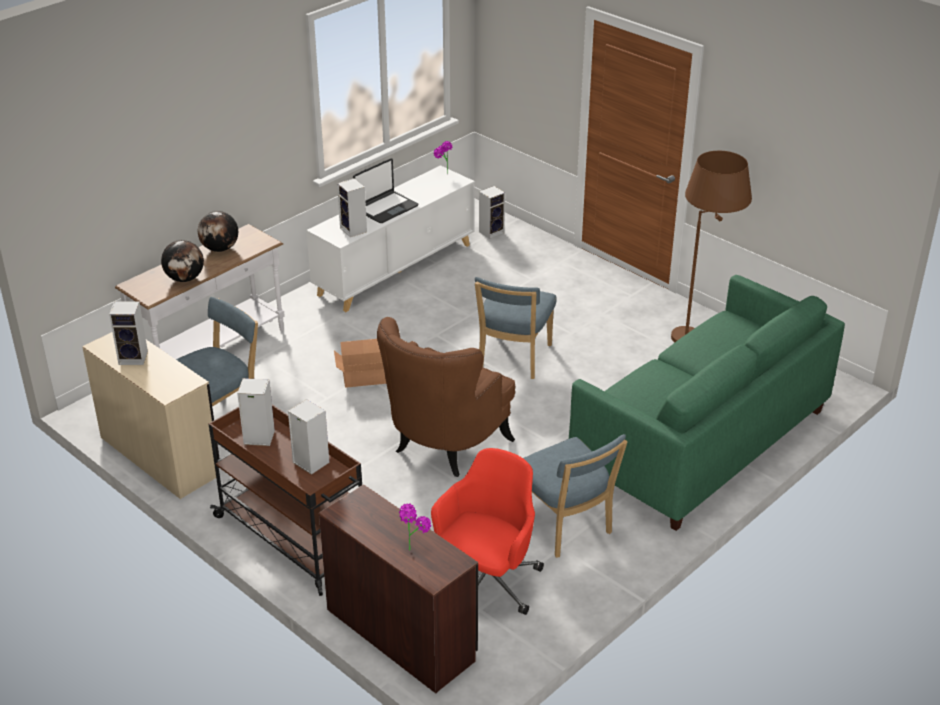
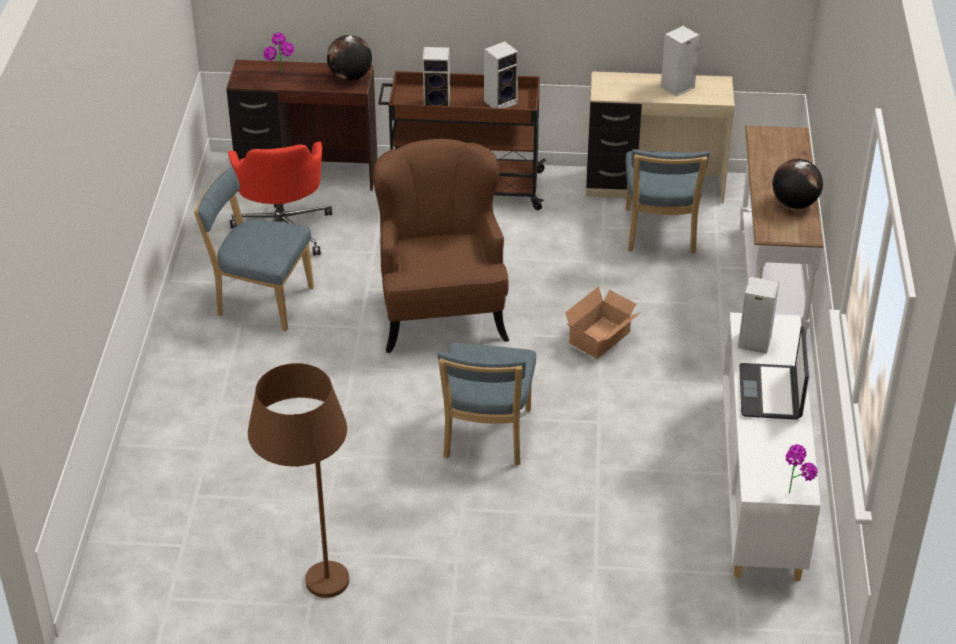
camera: 140 degrees right, 5 degrees up
(185, 278) = (765, 161): globe -> globe (350, 77)
(492, 232) = (739, 621): speaker -> none
(513, 359) = (485, 437): blue chair -> blue chair turned 150 degrees counterclockwise
(701, 440) = (205, 448): green sofa -> none

